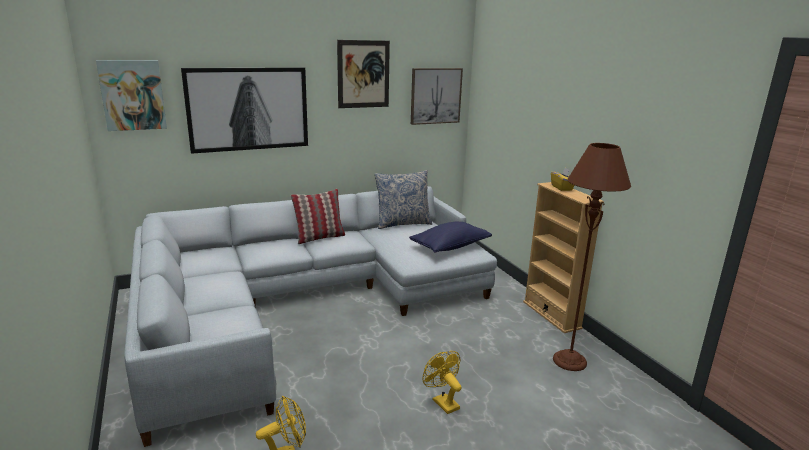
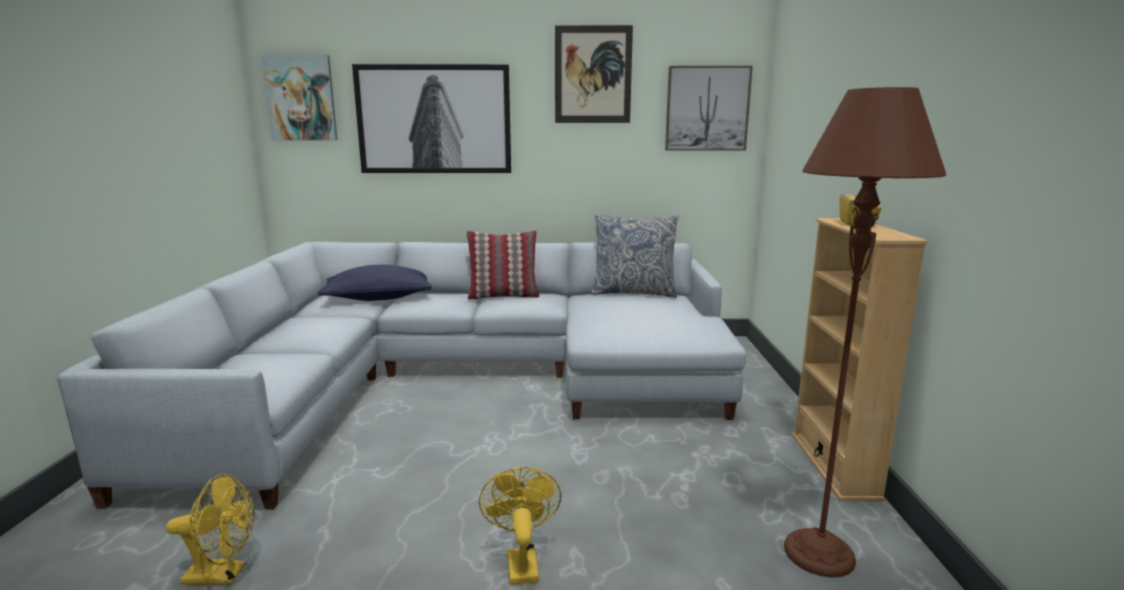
camera: 25 degrees right, 5 degrees down
(450, 247) = (676, 325): blue pillow -> blue pillow (379, 298)

